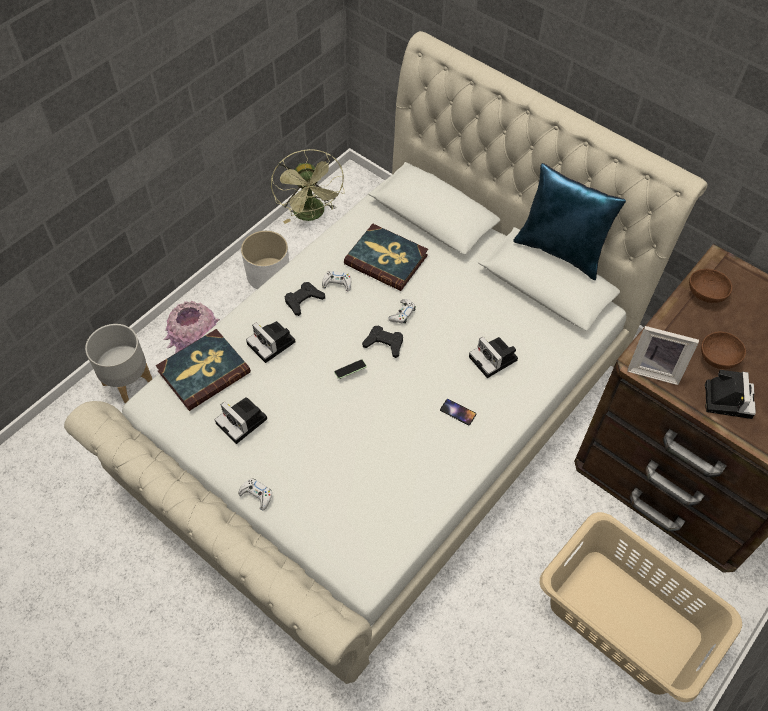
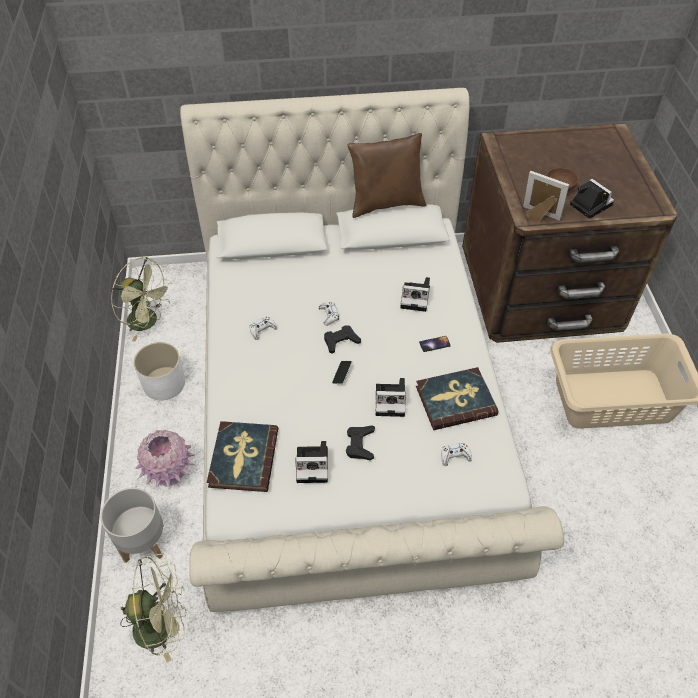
camera: 45 degrees left, 5 degrees down
(77, 450) = (163, 625): none -> green fan
(256, 495) = (381, 501): white game controller -> white game controller (455, 456)
(273, 344) = (268, 400): camera -> camera (391, 400)
(303, 300) = (253, 357): black game controller -> black game controller (360, 444)
(386, 259) = (276, 291): book -> book (455, 400)
(560, 251) = (386, 203): blue pillow -> brown pillow
(654, 369) = (538, 217): picture frame -> picture frame turned 120 degrees counterclockwise
(705, 293) = (510, 160): brown bowl -> none

